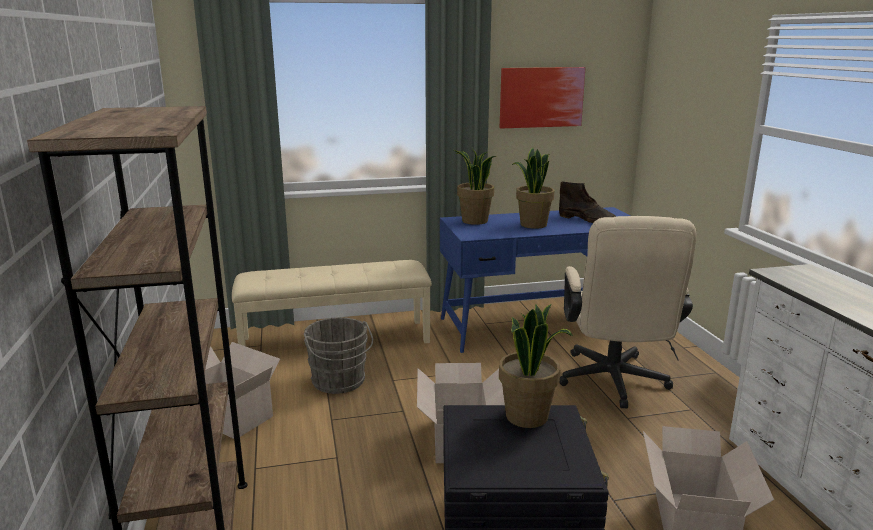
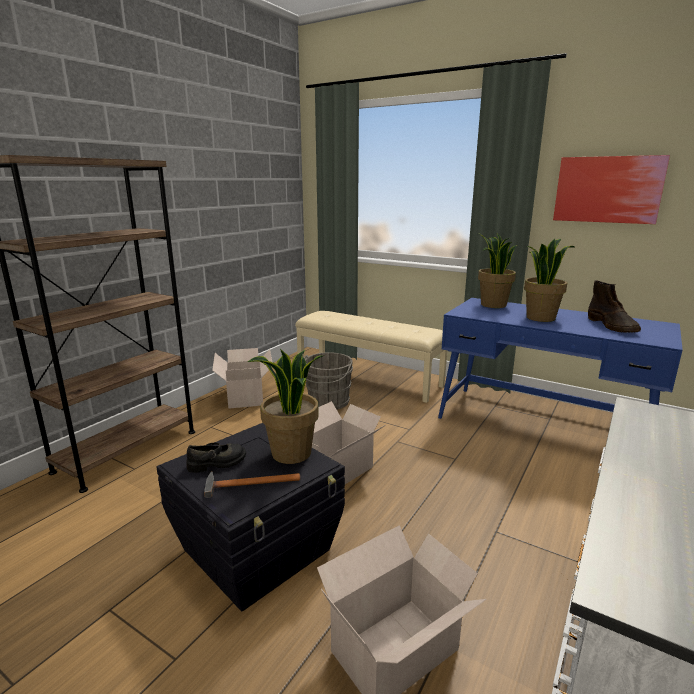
camera: 45 degrees right, 0 degrees up
(493, 456) = (217, 463): none -> black shoe
(550, 455) = (248, 484): none -> hammer
(614, 384) = (533, 499): beige office chair -> none

